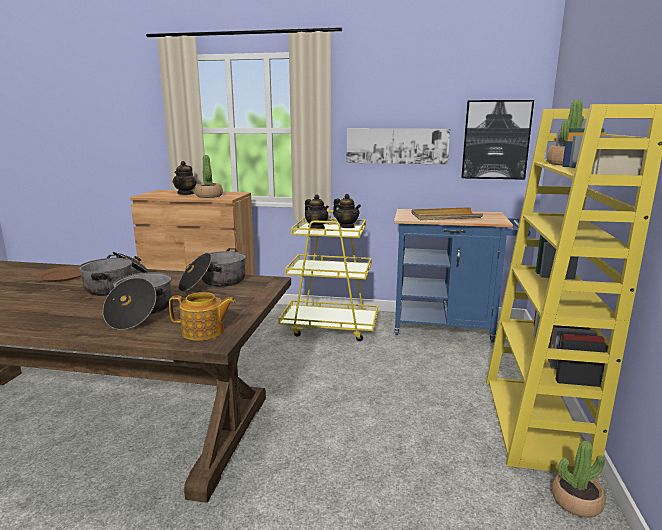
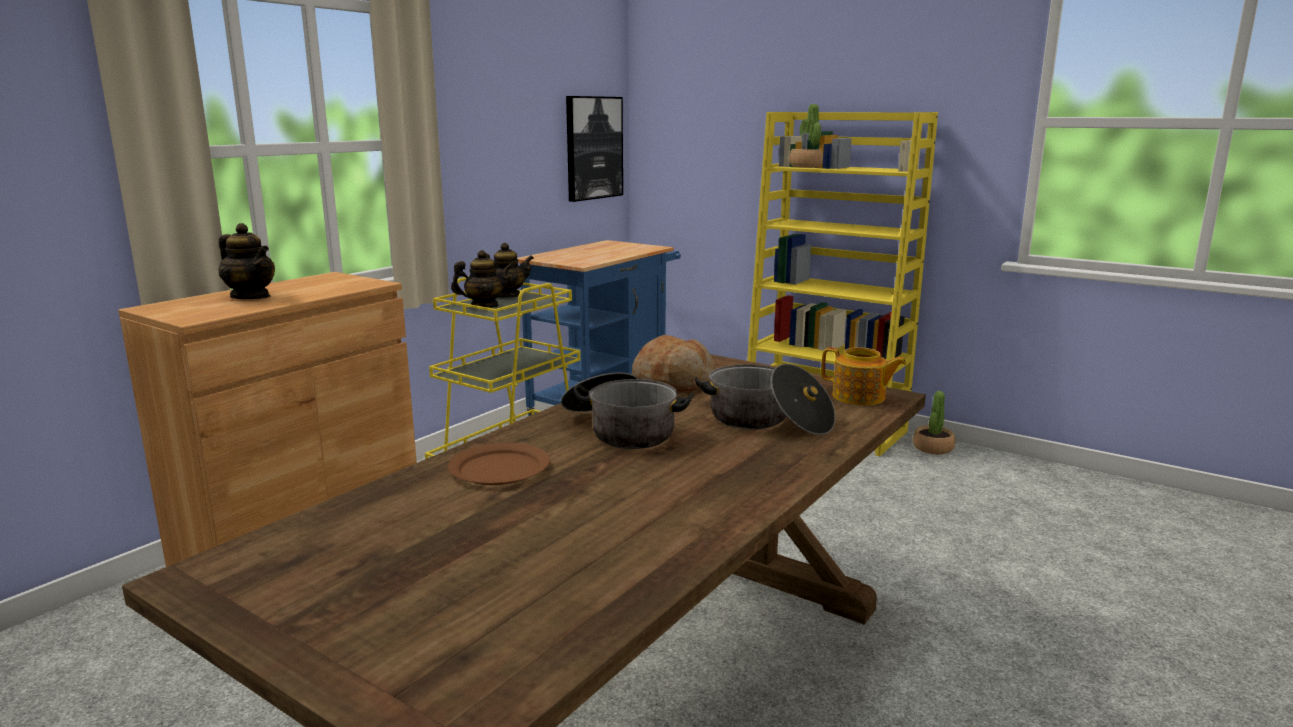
camera: 65 degrees left, 0 degrees up
(204, 332) = (859, 397): teapot -> teapot turned 90 degrees clockwise
(209, 196) = (326, 288): potted plant -> none
(214, 283) = (674, 381): cooking pot -> bread
(397, 146) = (503, 163): picture -> none
(445, 216) = (599, 254): beige tray -> none

